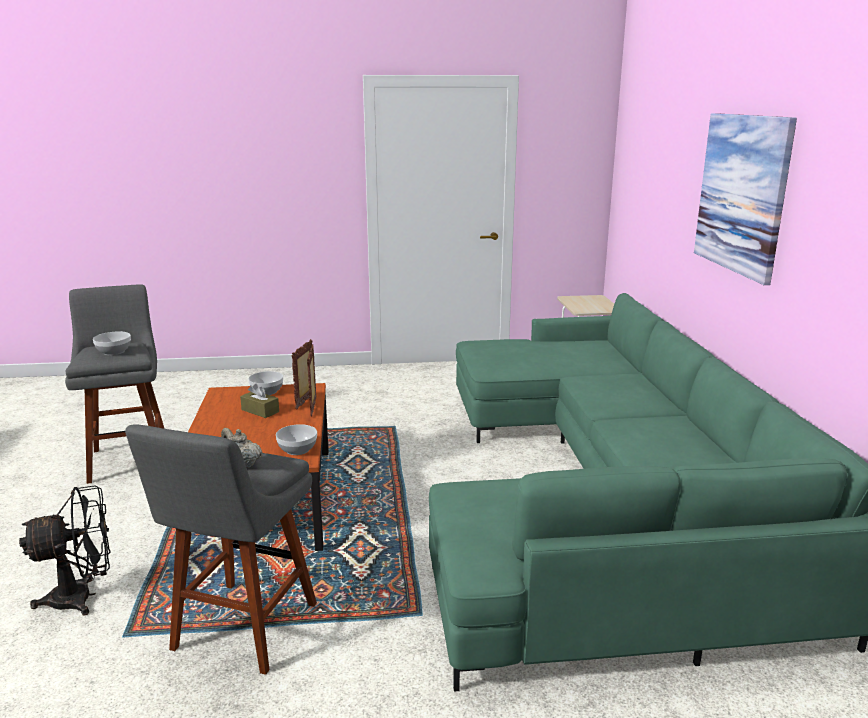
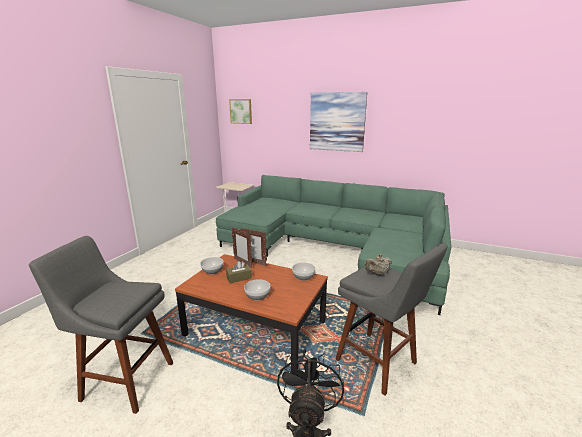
camera: 60 degrees left, 0 degrees up
(113, 351) = (120, 293): bowl -> bowl (257, 296)
(635, 148) = (241, 111): none -> picture

